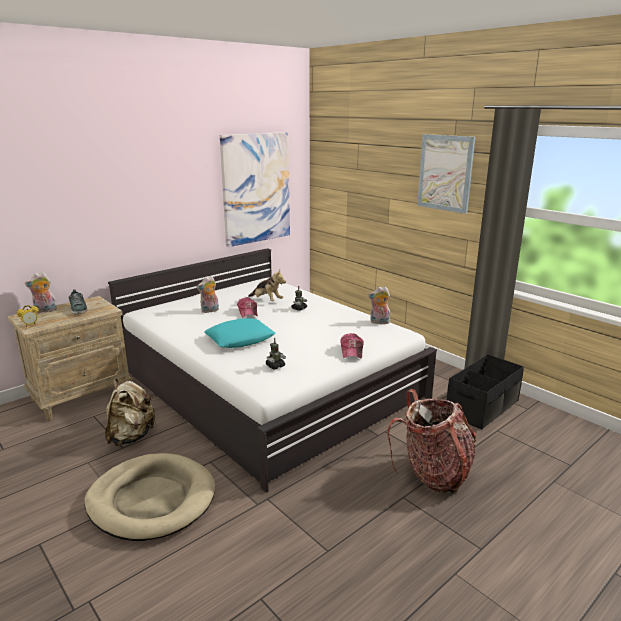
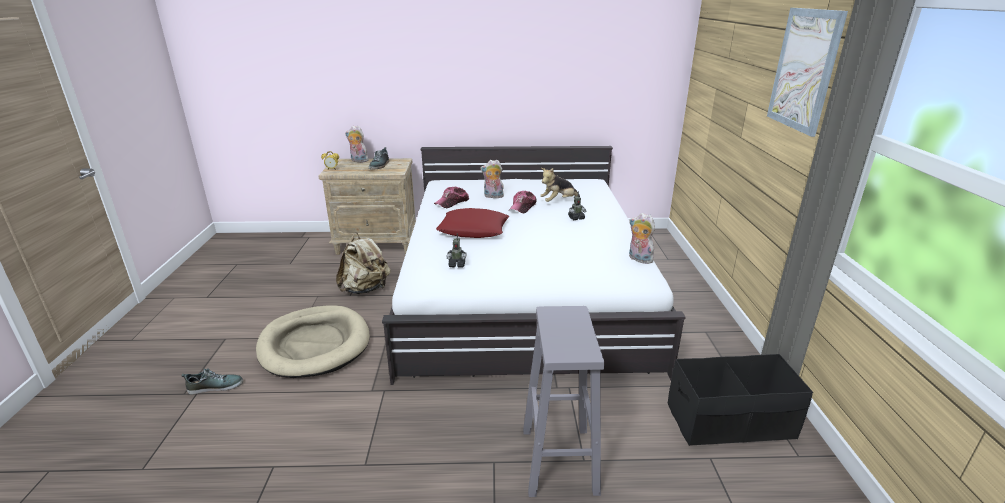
camera: 40 degrees right, 5 degrees up
(101, 584) = (215, 386): none -> shoe
(240, 339) = (473, 229): turquoise pillow -> red pillow
(256, 188) = (607, 73): picture -> none
(267, 301) = (558, 201): plush toy -> plush toy turned 75 degrees clockwise
(352, 351) = (554, 278): cap -> cap (452, 202)
(433, 473) = (558, 459): backpack -> grey stool

